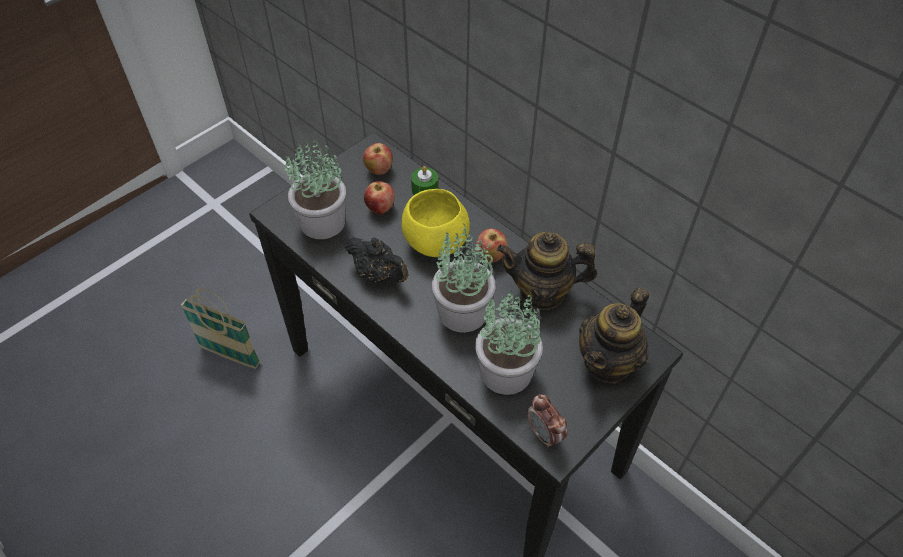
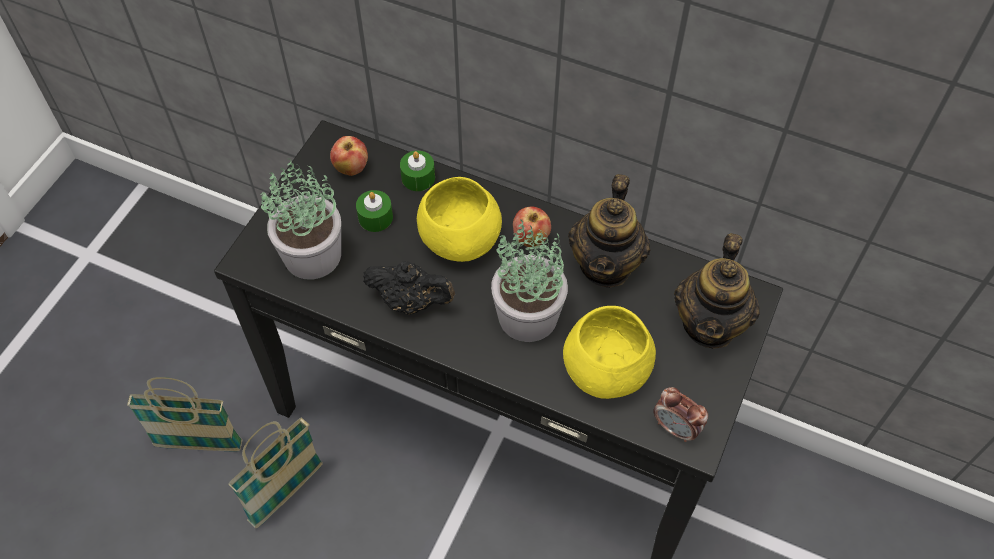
camera: 20 degrees left, 5 degrees up
(275, 410) = (287, 493): none -> basket
(380, 208) = (375, 217): apple -> green candle
(507, 372) = (607, 371): potted plant -> yellow bowl
(542, 292) = (606, 264): teapot -> teapot turned 60 degrees counterclockwise

